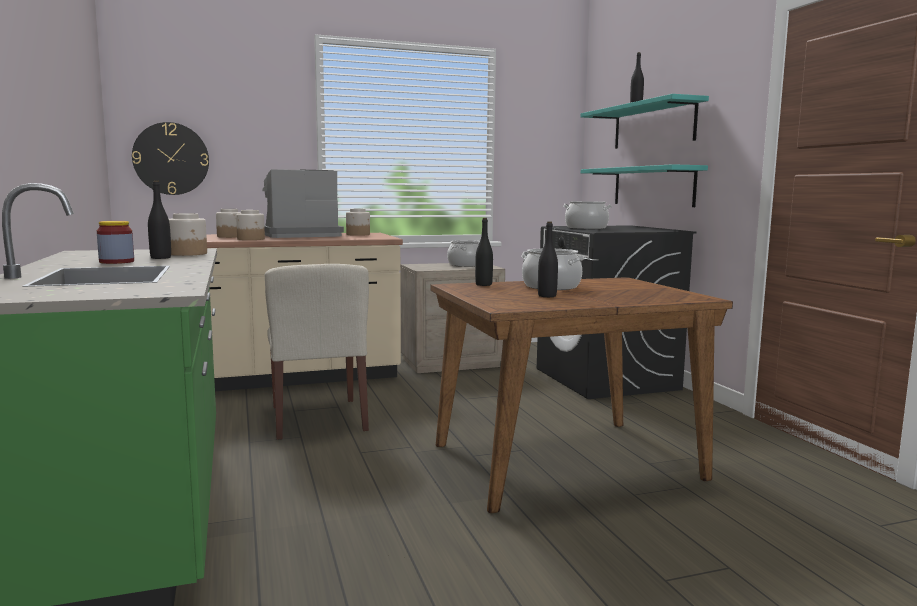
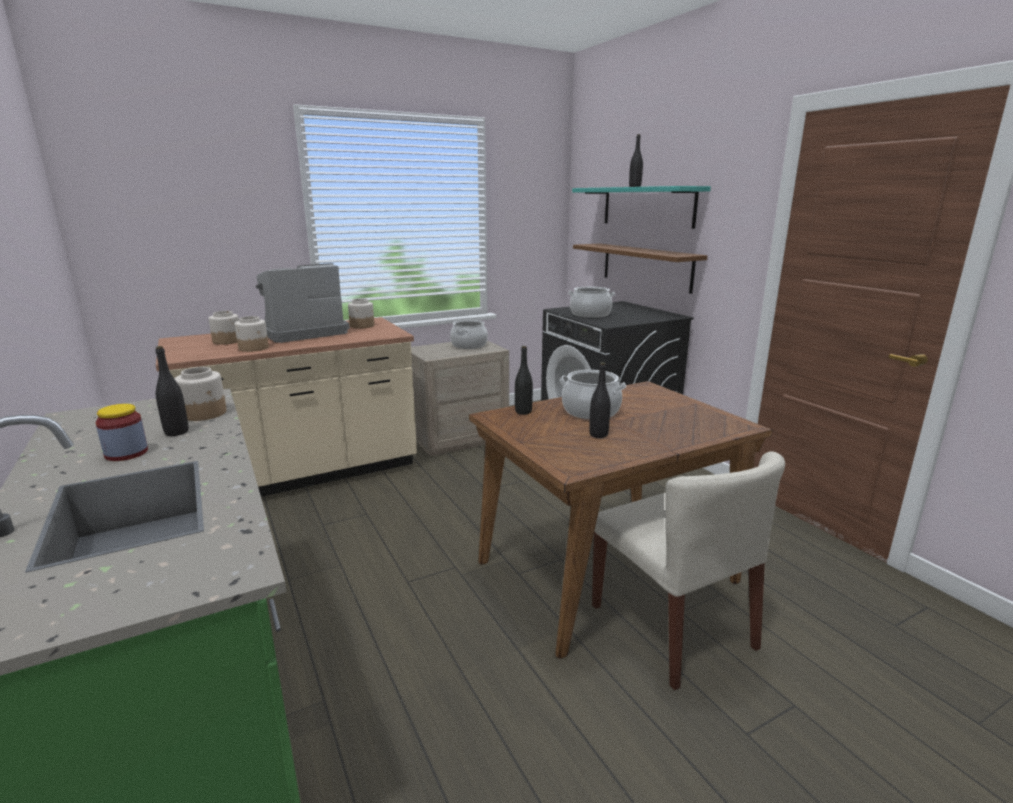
camera: 10 degrees left, 10 degrees up
(171, 158) = (144, 252): wall clock -> none
(318, 418) = (351, 534): beige chair -> beige chair (673, 627)
(653, 186) = (646, 266): turquoise shelf -> brown shelf

